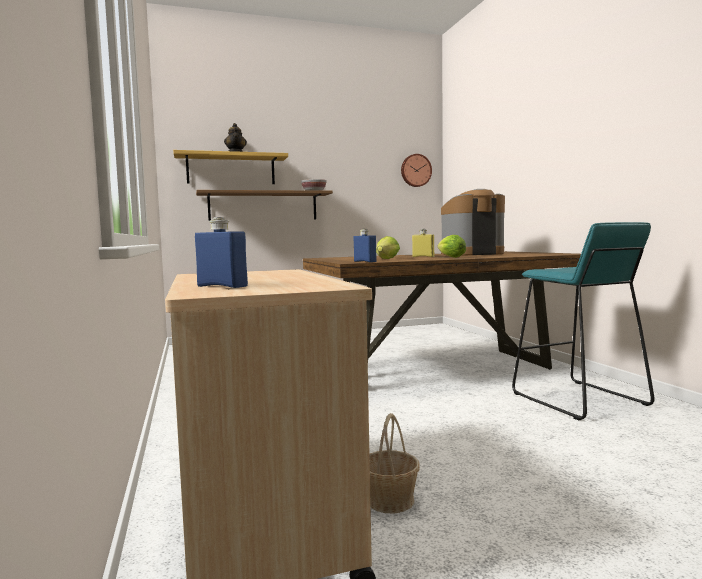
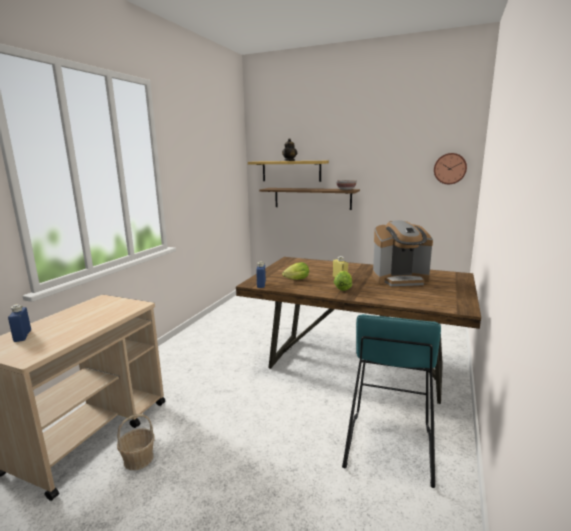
camera: 40 degrees right, 10 degrees up
(471, 254) = (400, 279): coffee machine -> coffee machine turned 150 degrees clockwise

